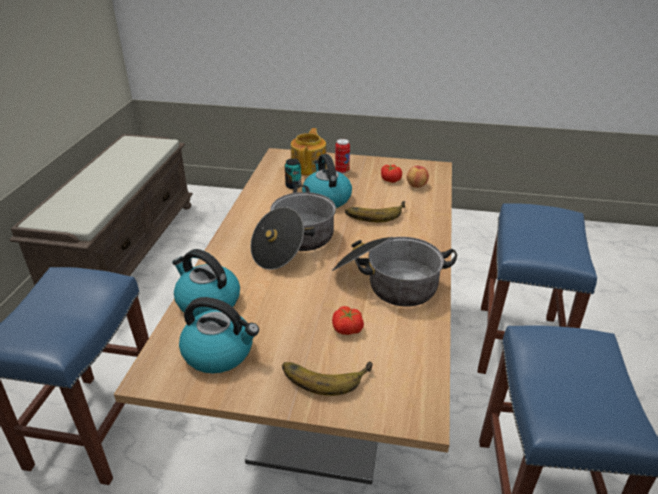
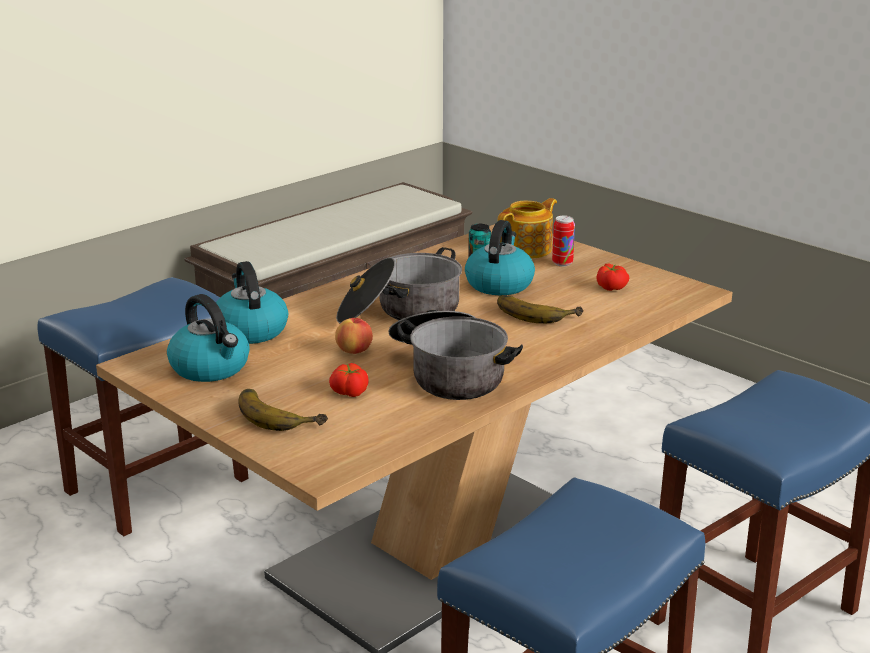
camera: 35 degrees right, 10 degrees down
(416, 186) = (636, 302): apple -> apple (354, 351)

